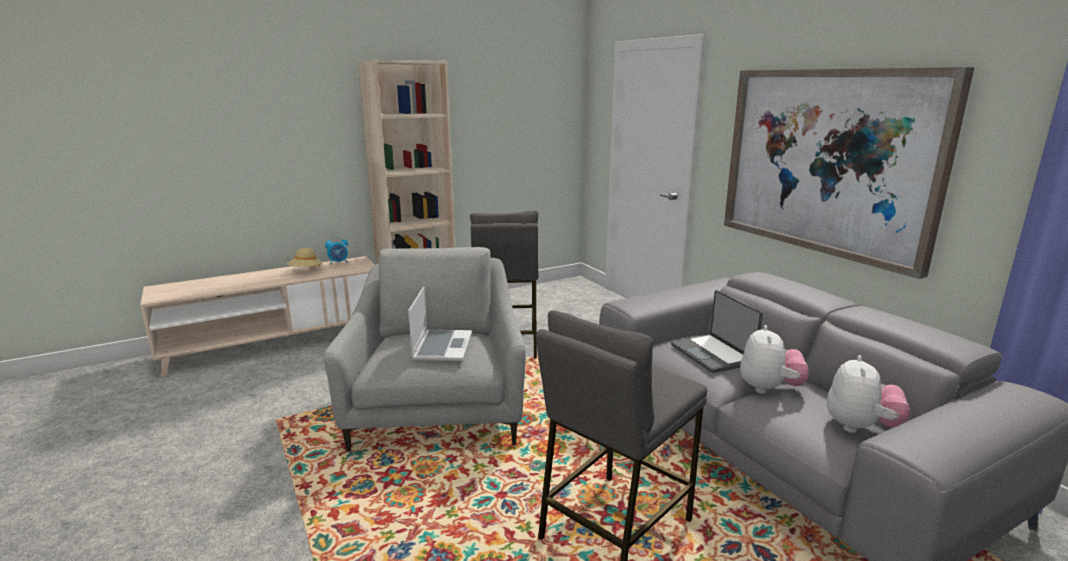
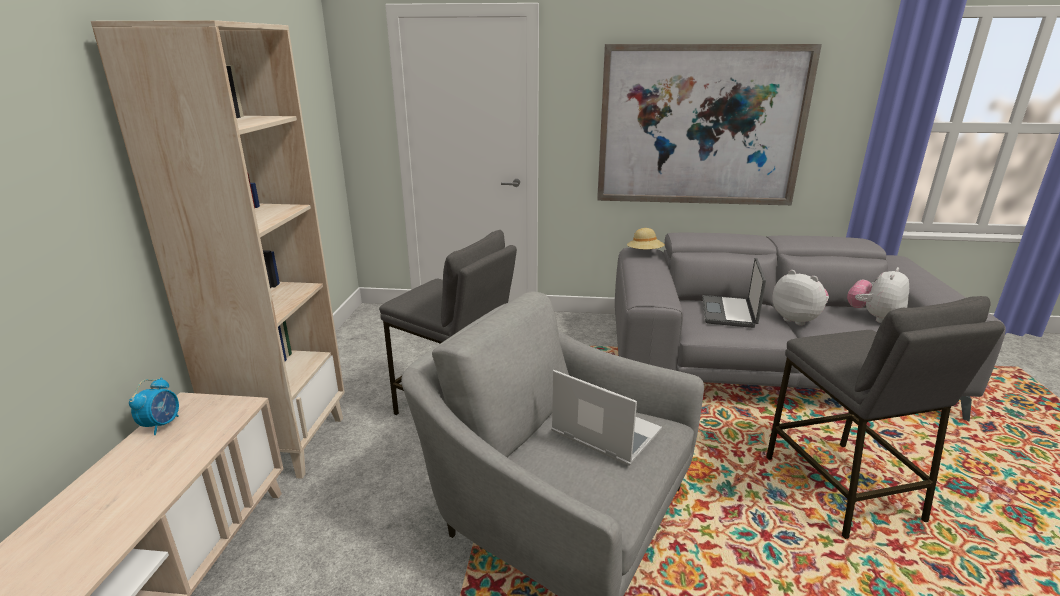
camera: 55 degrees left, 5 degrees up
(306, 271) = (137, 470): beige hat -> beige hat (645, 253)
(713, 354) = (730, 313): laptop -> laptop turned 90 degrees clockwise
(860, 427) = (873, 317): plush toy -> plush toy turned 105 degrees counterclockwise

